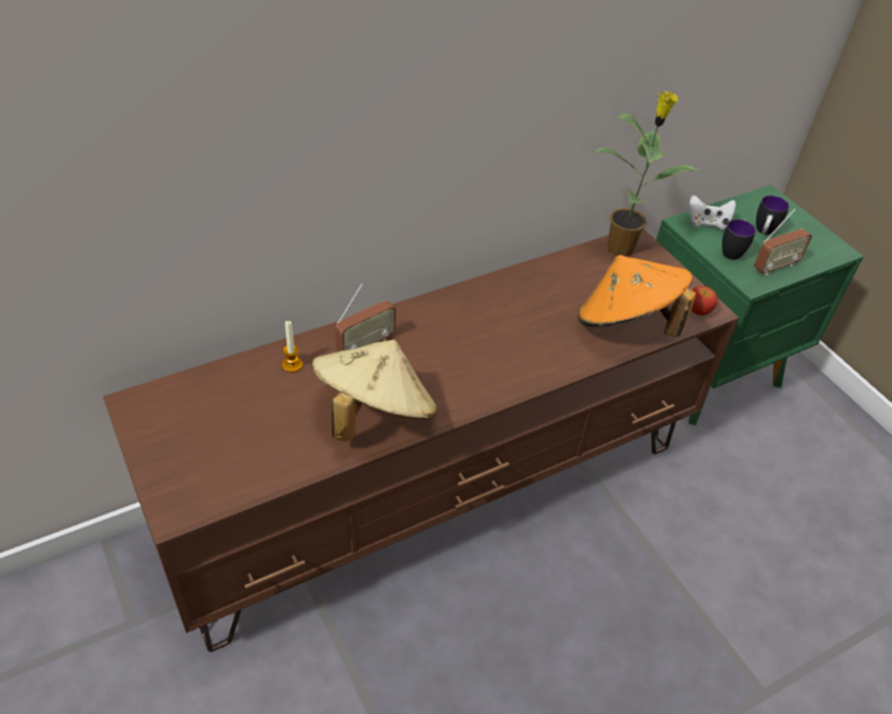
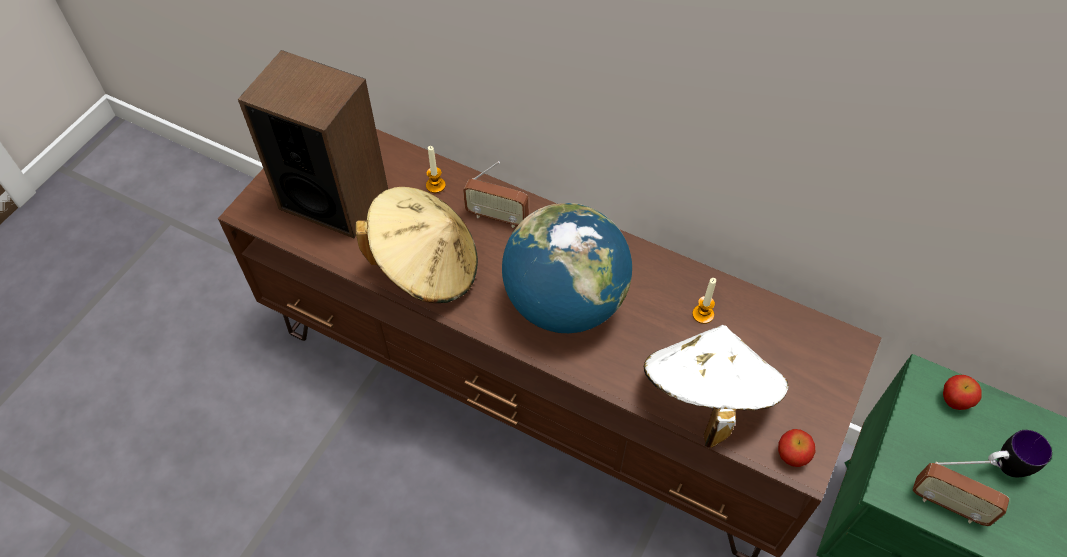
camera: 60 degrees right, 10 degrees up
(232, 440) = (334, 198): none -> speaker
(486, 351) = (564, 303): none -> globe
(557, 288) = (703, 314): none -> candle
(622, 247) = (824, 338): potted plant -> none
(626, 324) = (707, 397): orange hat -> white hat
(707, 223) = (954, 400): white game controller -> apple
(732, 251) = (930, 447): mug -> none

